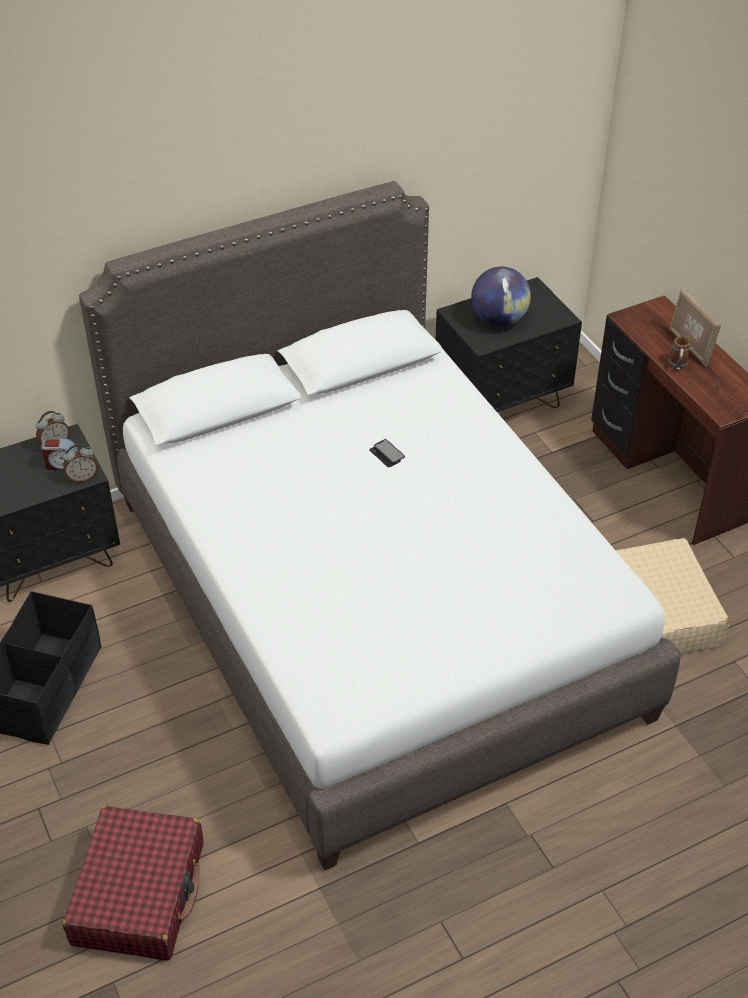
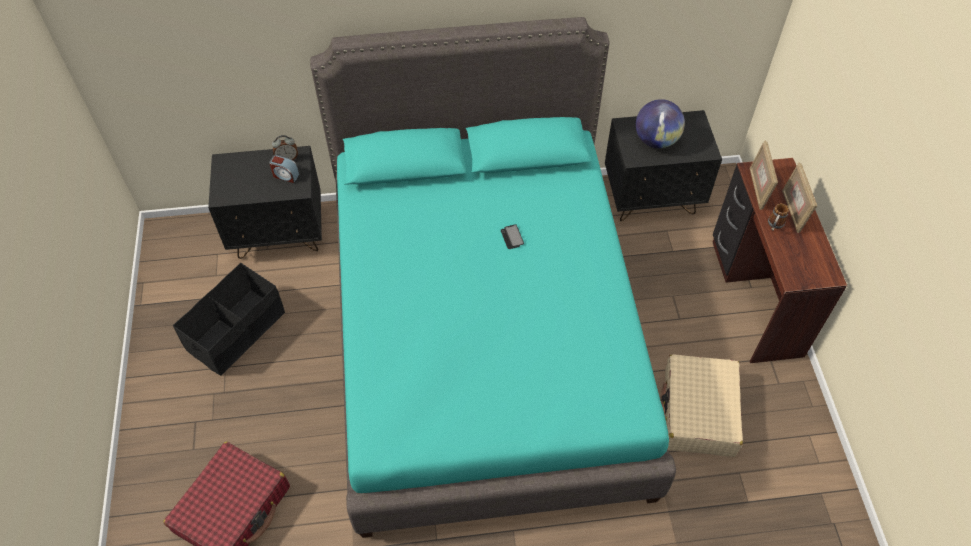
camera: 20 degrees right, 10 degrees up
(82, 478) = (294, 191): alarm clock -> none
(371, 605) = (484, 337): white bed -> turquoise bed
(642, 334) = (757, 189): none -> picture frame

